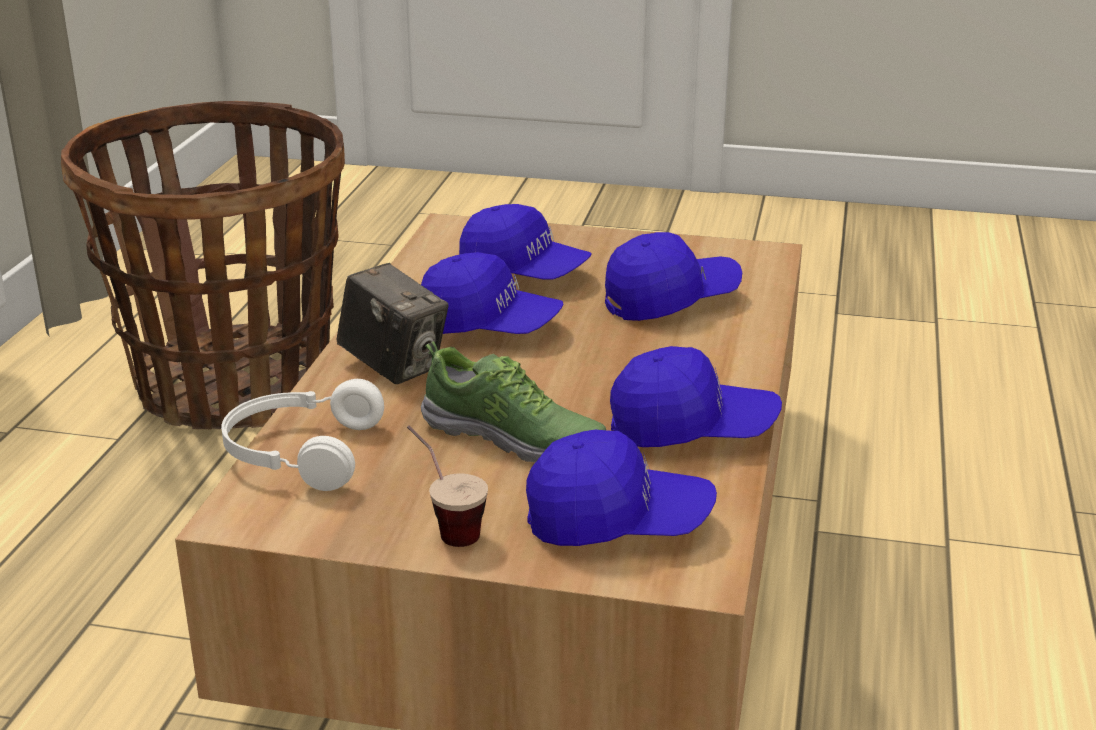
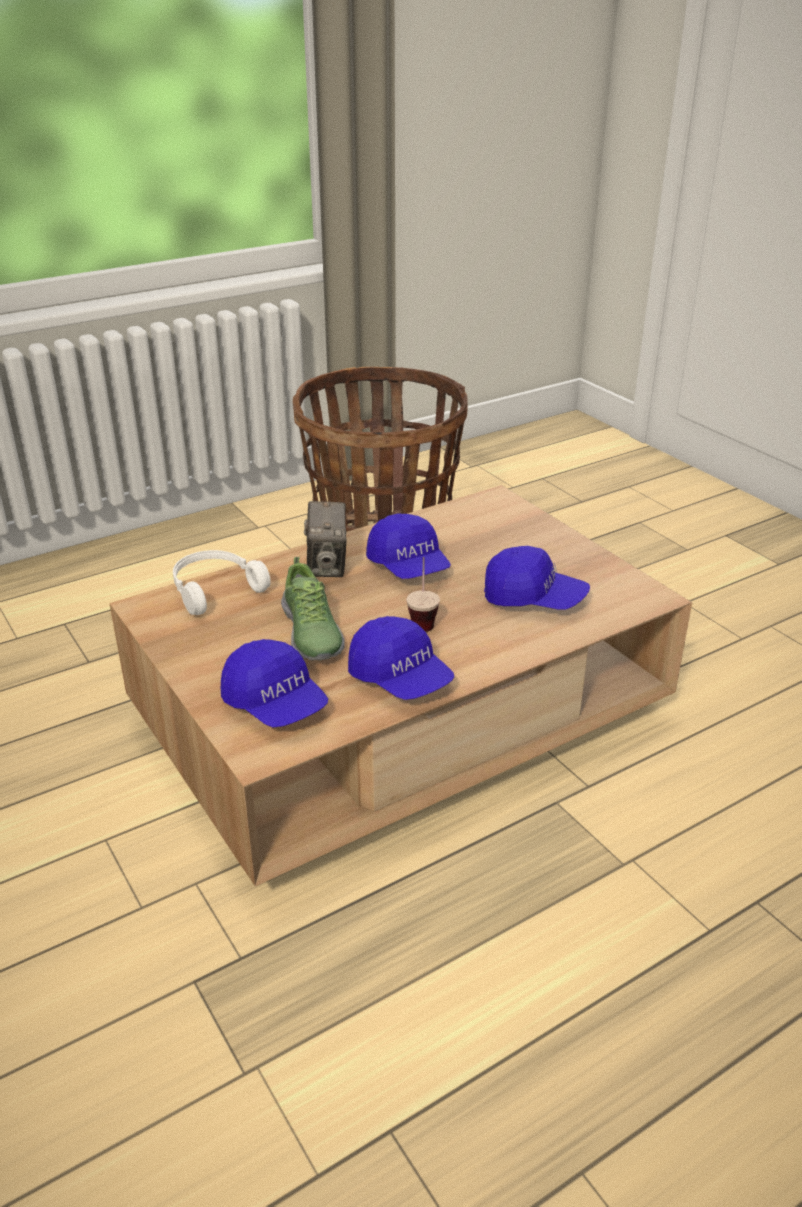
camera: 45 degrees right, 5 degrees up
(445, 527) = (205, 660): cup -> cup (422, 619)
(523, 273) = (483, 544): blue cap -> none

